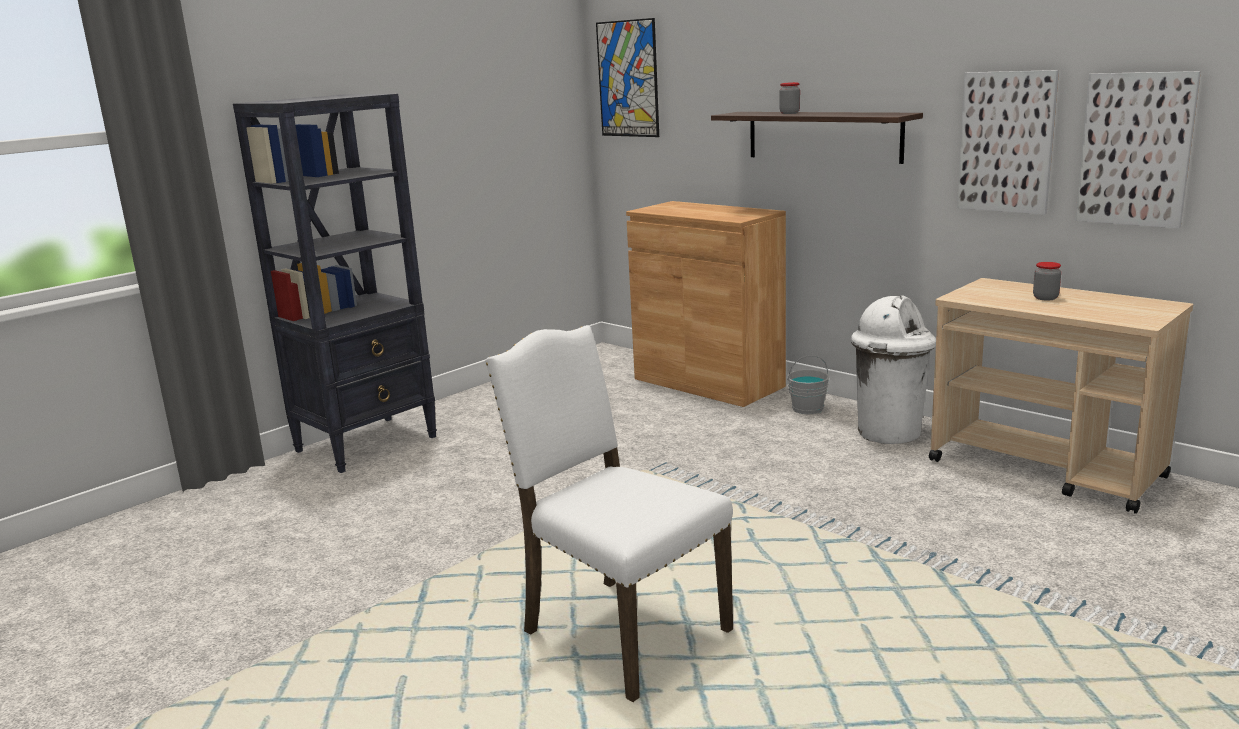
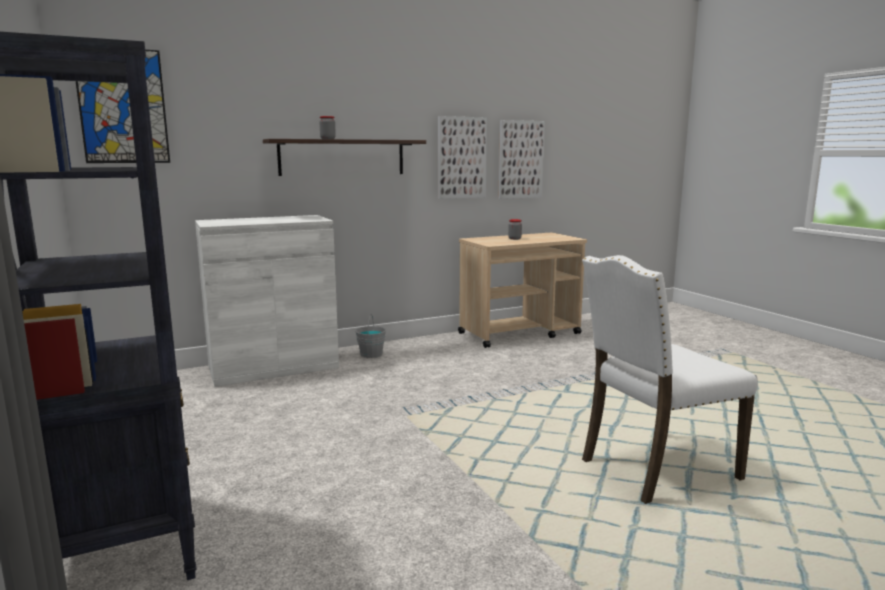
camera: 70 degrees left, 5 degrees down
(708, 382) = (273, 367): brown cabinet -> white cabinet
(889, 433) = (437, 346): white trash can -> none

